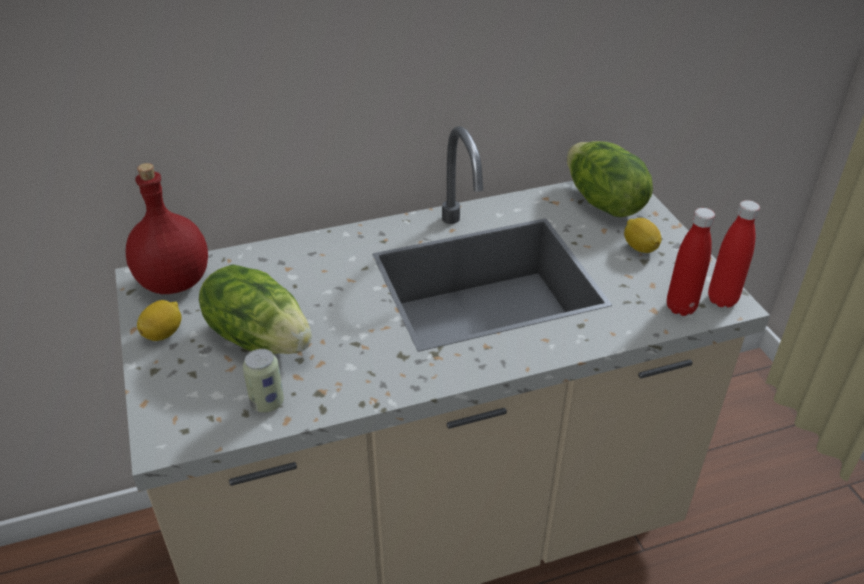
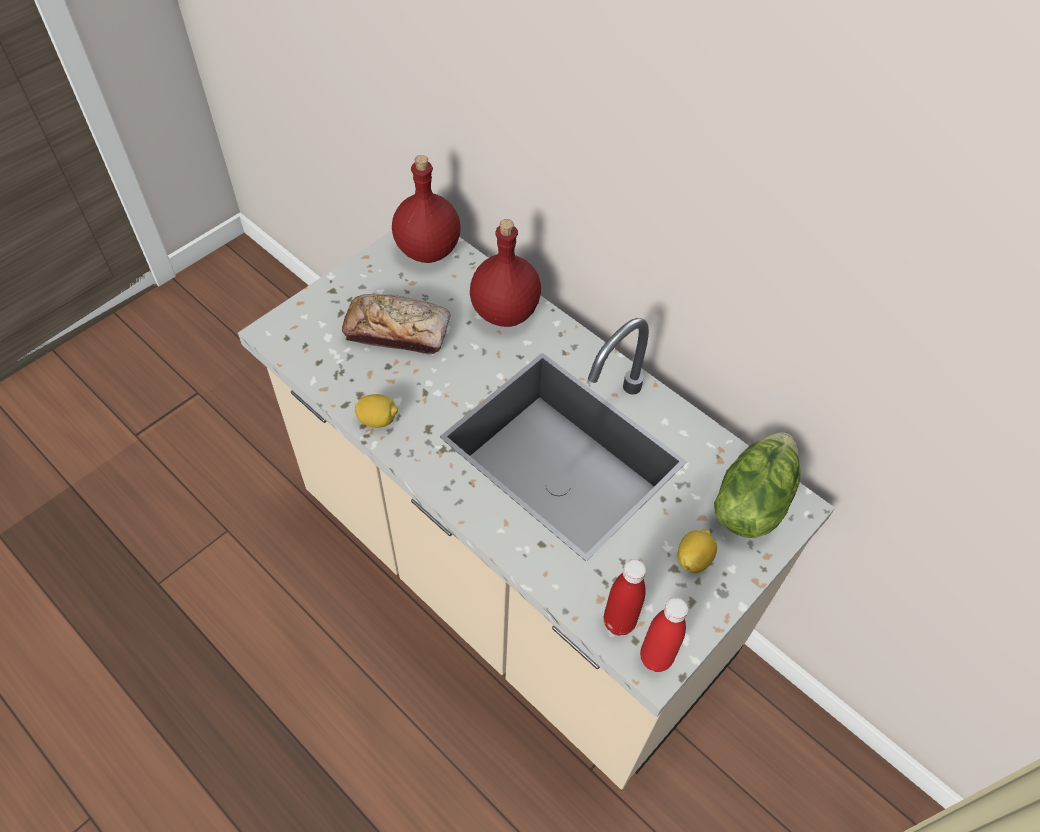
camera: 60 degrees right, 15 degrees up
(163, 333) = (371, 275): lemon -> lemon (378, 420)
(260, 337) = (398, 331): lettuce -> bread
(267, 403) = (334, 369): can -> none
(304, 260) = (504, 313): none -> red bottle

